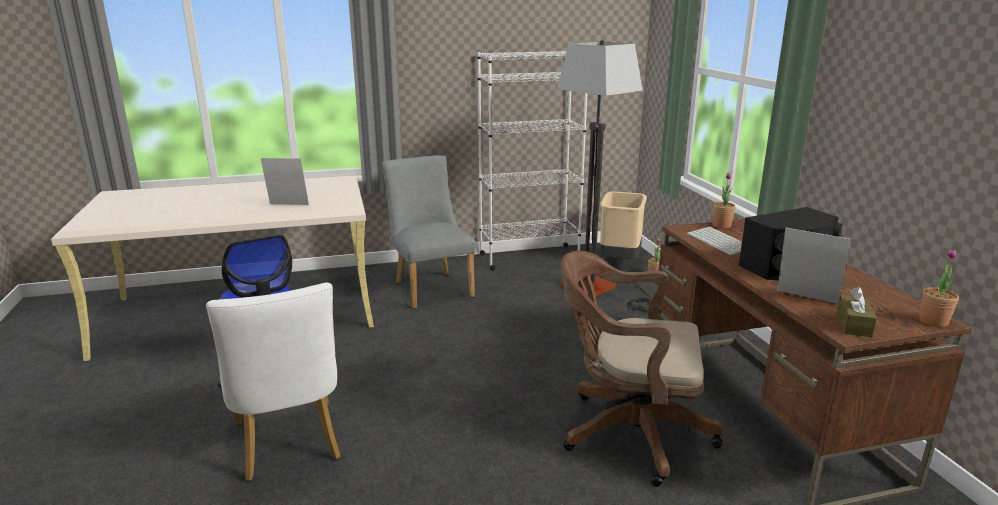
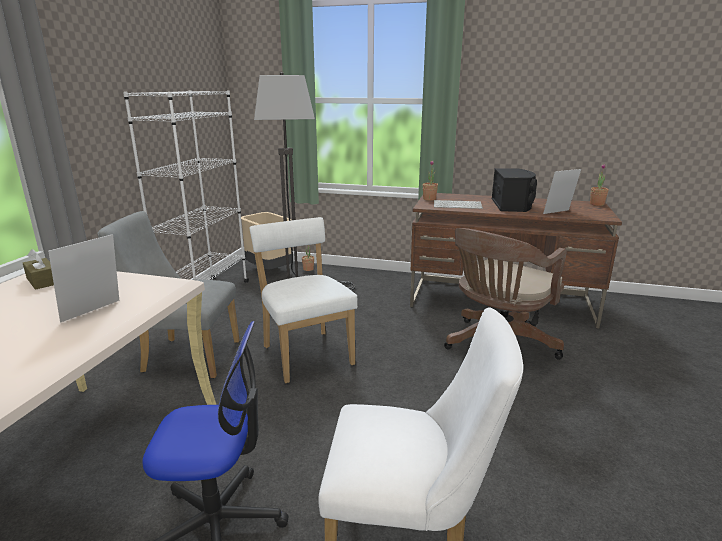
camera: 60 degrees left, 0 degrees up
(487, 330) = (306, 353): none -> white chair
(853, 325) = (596, 214): brown tissue box -> brown tissue box (42, 281)

